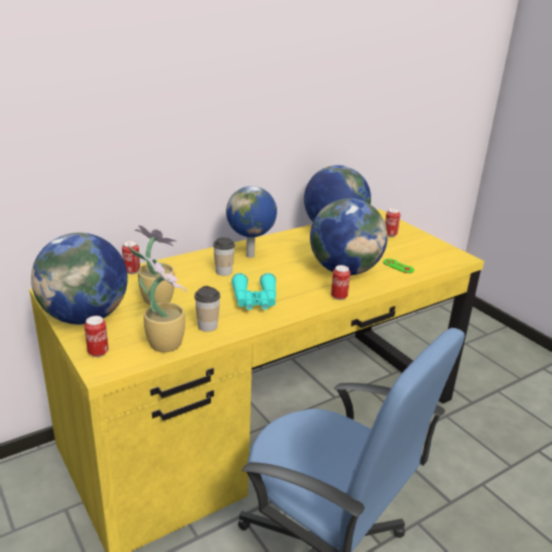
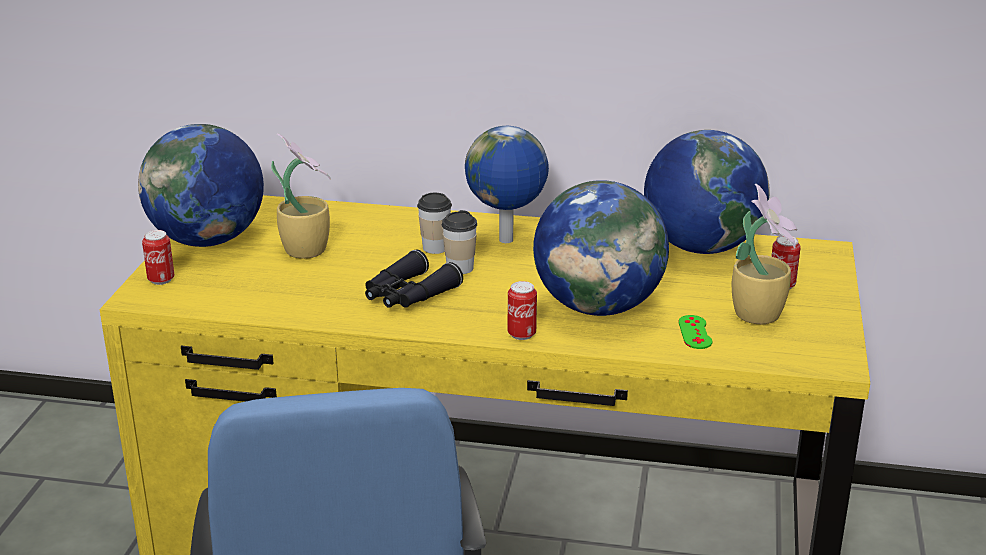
camera: 45 degrees right, 0 degrees up
(132, 271) = (335, 208): can -> none
(165, 343) = (233, 299): potted plant -> potted plant (758, 313)
(207, 326) = (304, 300): cup -> cup (460, 268)
(255, 300) = (408, 295): turquoise binoculars -> black binoculars

